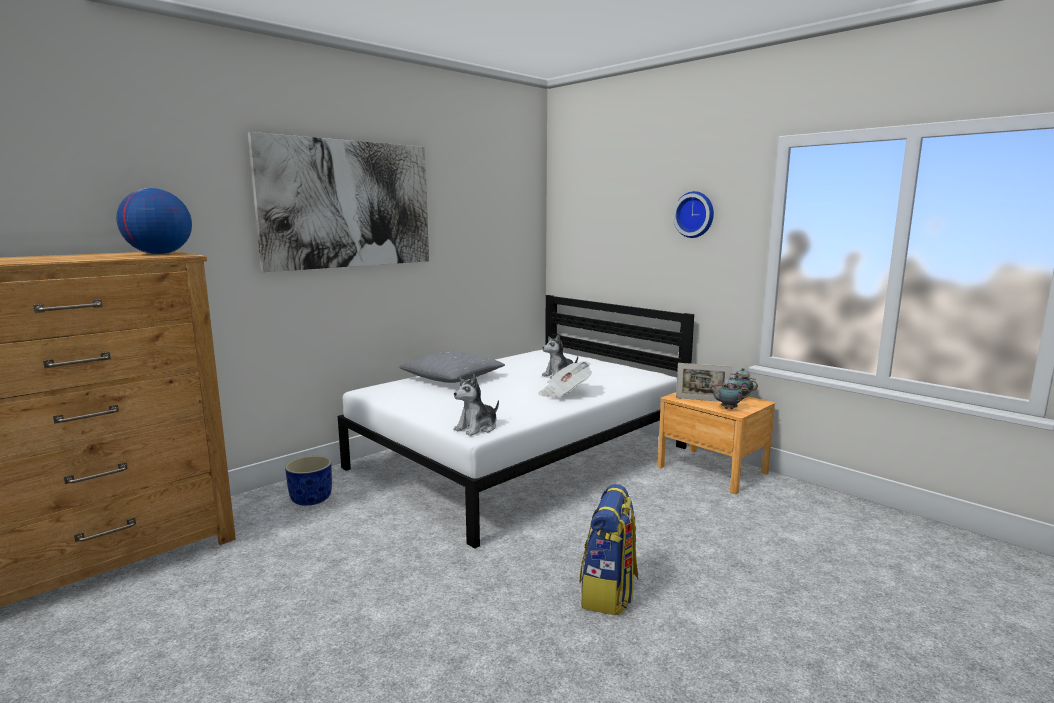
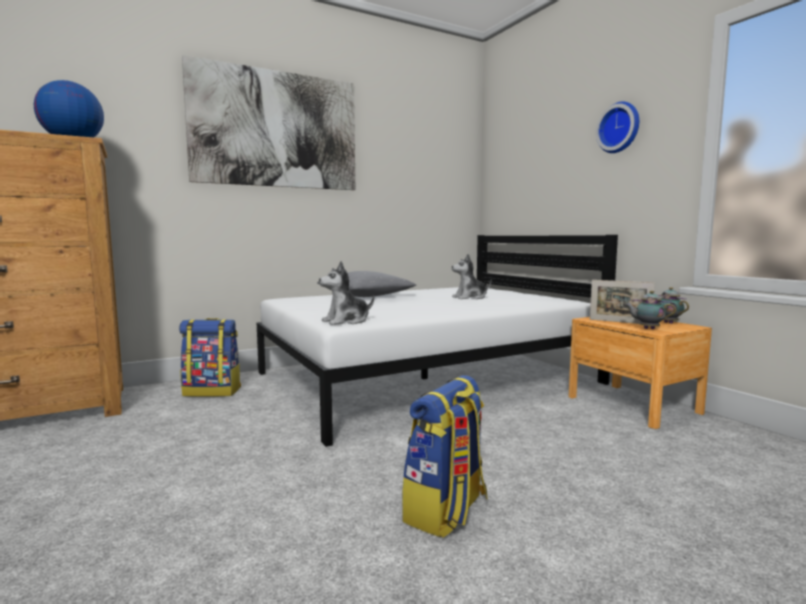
camera: 15 degrees right, 5 degrees down
(312, 499) = (213, 391): blue planter -> backpack
(564, 393) = (463, 307): newspaper -> none

